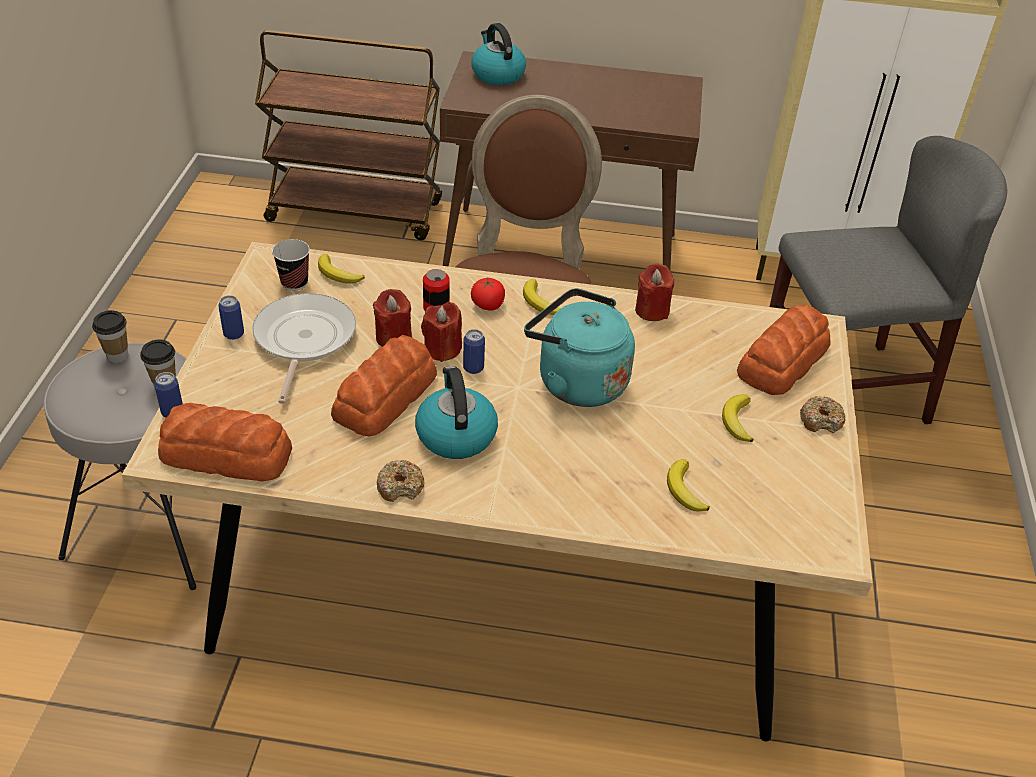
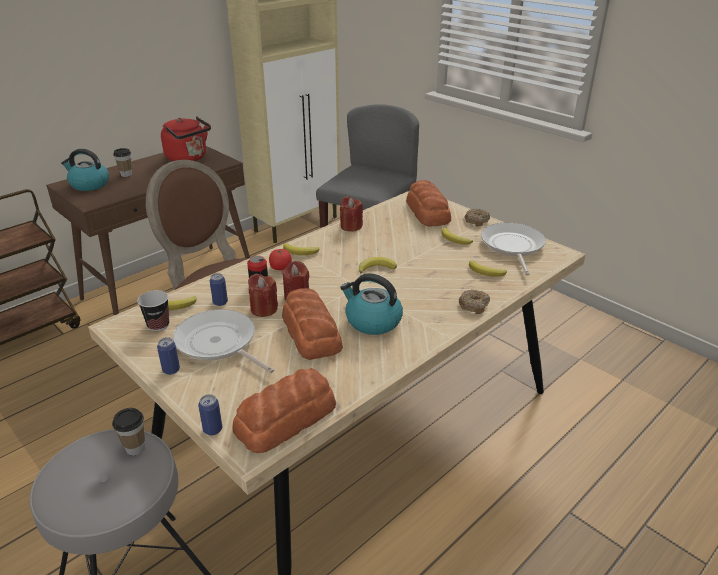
camera: 50 degrees left, 10 degrees down
(117, 356) = (68, 462): cup -> cup (126, 174)
(400, 487) = (394, 358): donut -> donut (473, 305)
(473, 368) = (326, 293): can -> can (220, 302)
(576, 381) = (376, 268): turquoise kettle -> banana
(649, 96) = (188, 158): none -> red kettle
(790, 489) = (512, 247): none -> frying pan

